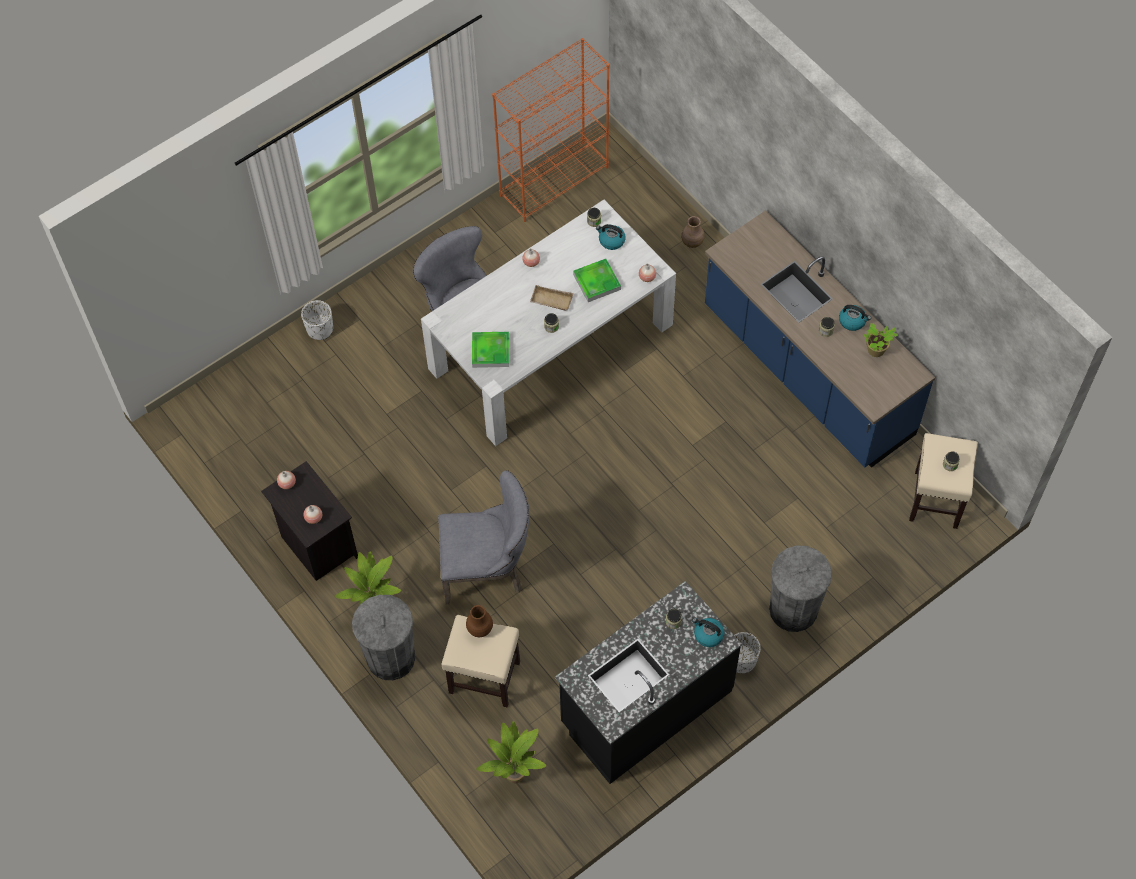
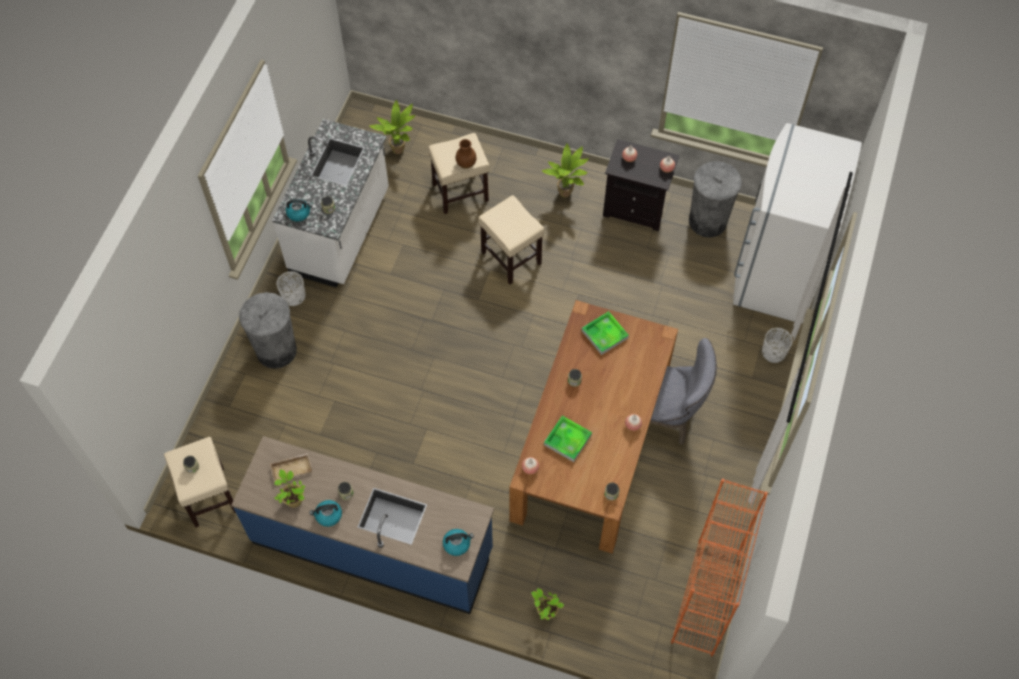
camera: 145 degrees right, 0 degrees up
(246, 398) = (776, 273): none -> white fridge
(390, 657) = (530, 171): grey trash can -> grey trash can (708, 221)
(488, 569) = (510, 257): grey chair -> beige stool
(550, 301) = (591, 401): beige tray -> beige tray (292, 468)
(551, 347) = (591, 443): white dining table -> brown dining table
(611, 241) = (583, 484): kettle -> kettle (457, 544)
(645, 706) = (341, 233): black counter -> white counter
(692, 242) = (546, 611): brown vase -> potted plant

